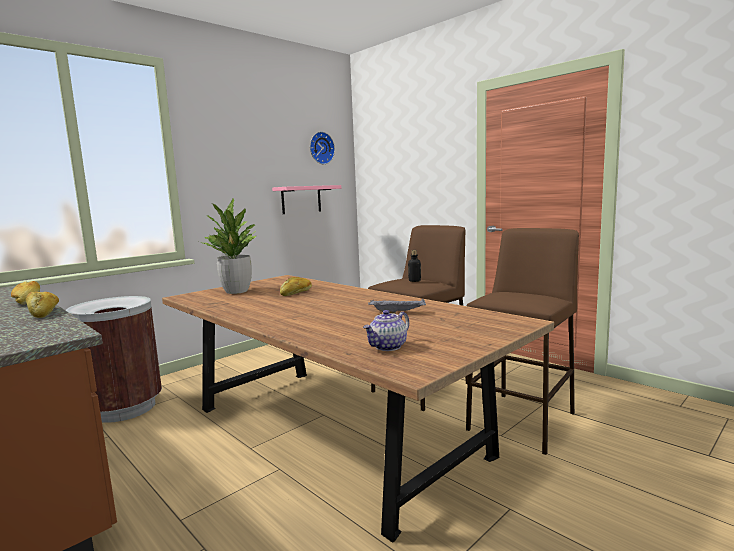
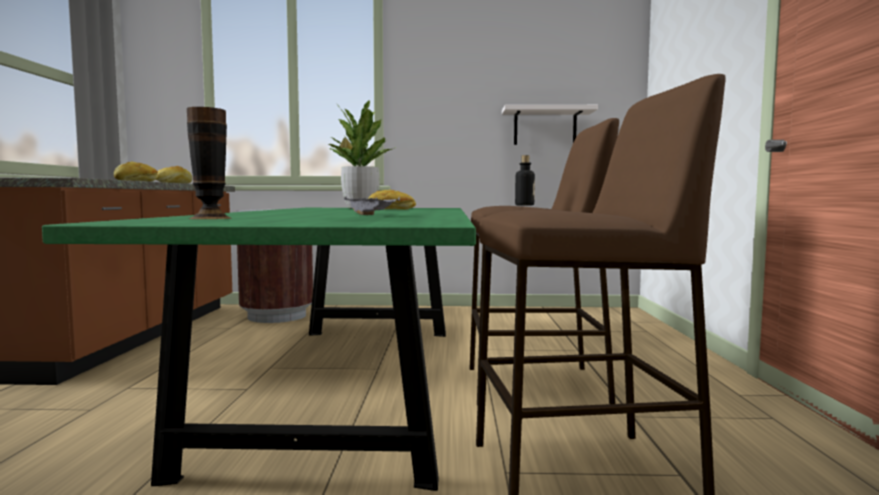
camera: 45 degrees right, 5 degrees down
(301, 199) = (545, 127): pink shelf -> white shelf
(320, 148) = (585, 58): wall clock -> none
(332, 430) = (352, 382): brown dining table -> green dining table
(388, 347) = (210, 218): teapot -> vase

